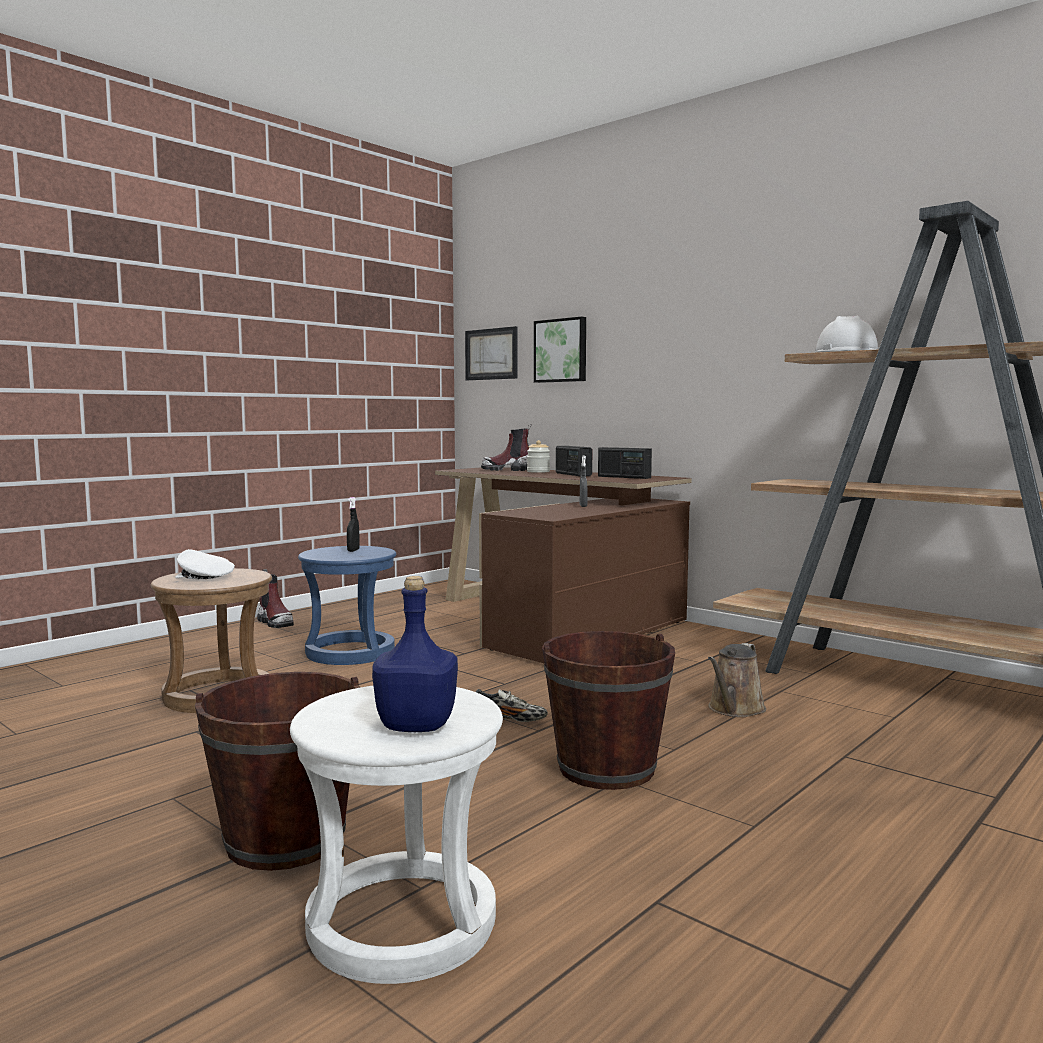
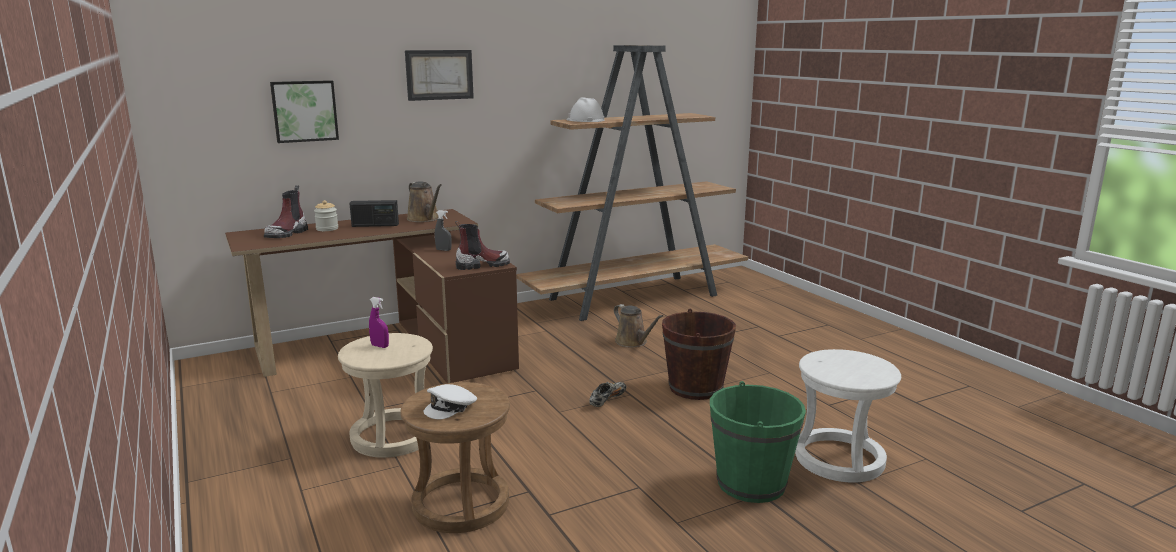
camera: 70 degrees left, 10 degrees up
(276, 623) = (227, 467): boot -> boot (482, 265)
(285, 840) = (751, 483): brown bucket -> green bucket
(349, 652) = (392, 437): blue stool -> beige stool
(353, 550) = (380, 346): black spray bottle -> purple spray bottle
(415, 725) = (865, 365): blue bottle -> none
(491, 354) = (201, 114): picture -> picture (439, 75)
(624, 477) = (424, 219): radio -> brown watering can

